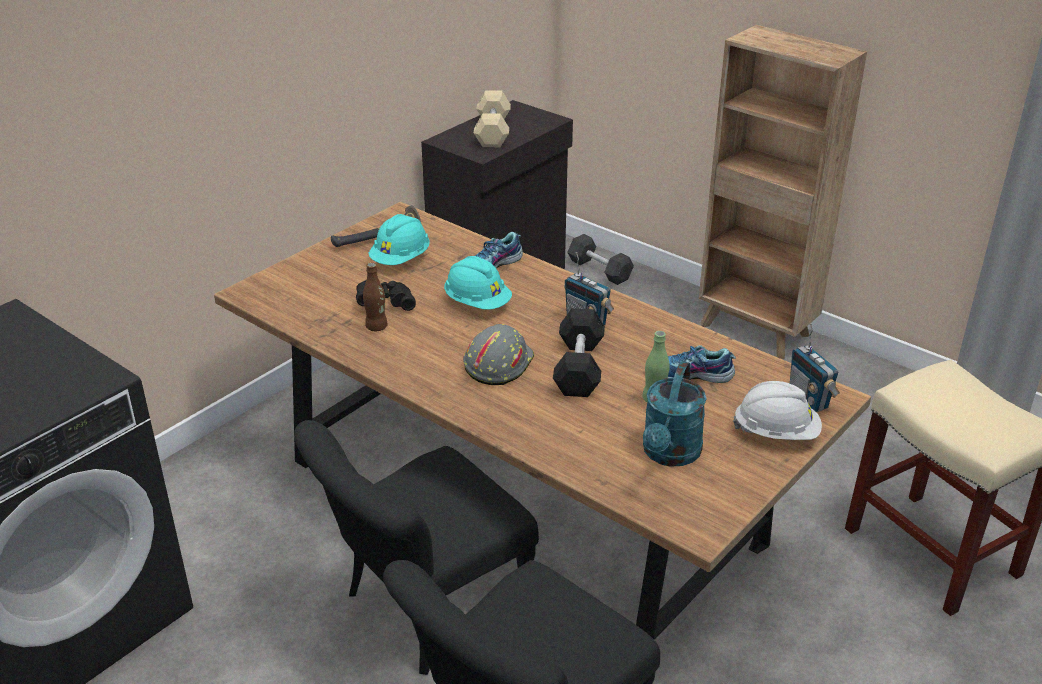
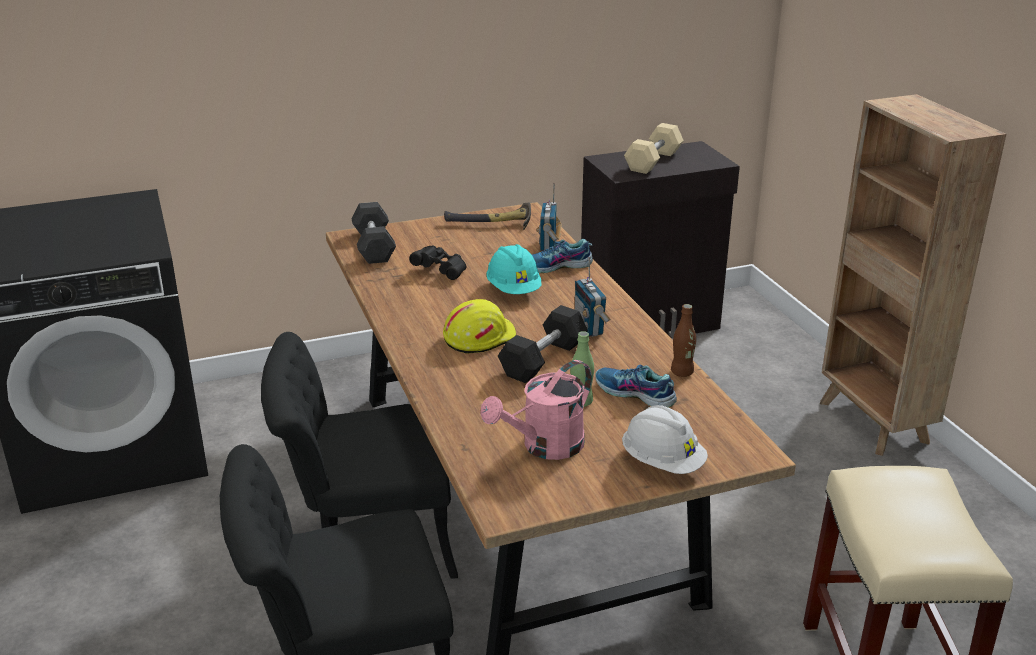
camera: 30 degrees right, 5 degrees down
(376, 327) = (415, 285): brown bottle -> brown bottle (682, 372)
(401, 259) = (489, 243): turquoise hard hat -> none
(497, 364) = (479, 337): grey hard hat -> yellow hard hat
(599, 270) = (762, 329): grey dumbbell -> grey dumbbell (374, 246)
(669, 455) = (544, 447): turquoise watering can -> pink watering can
(808, 400) = (725, 448): radio -> radio (548, 245)

